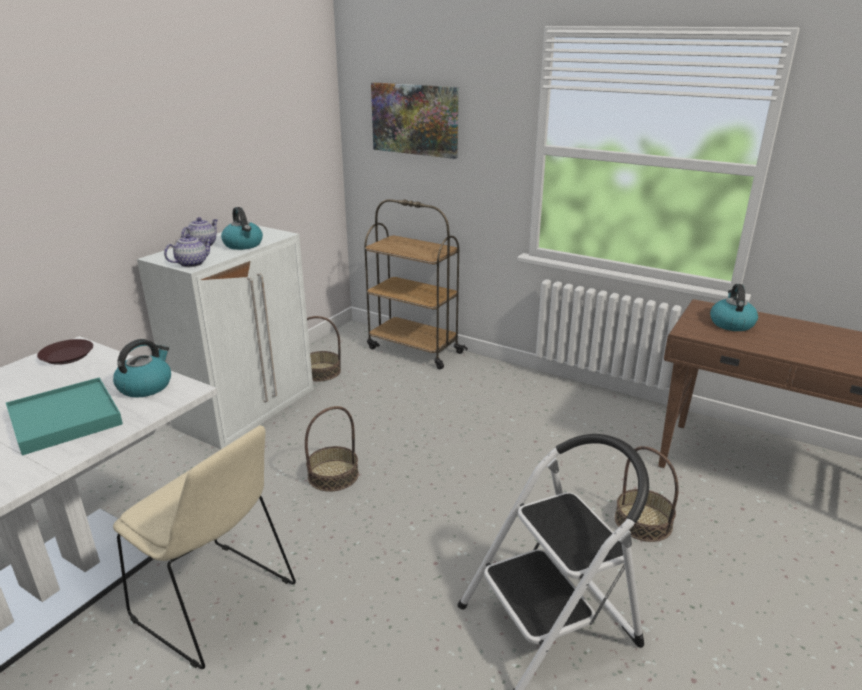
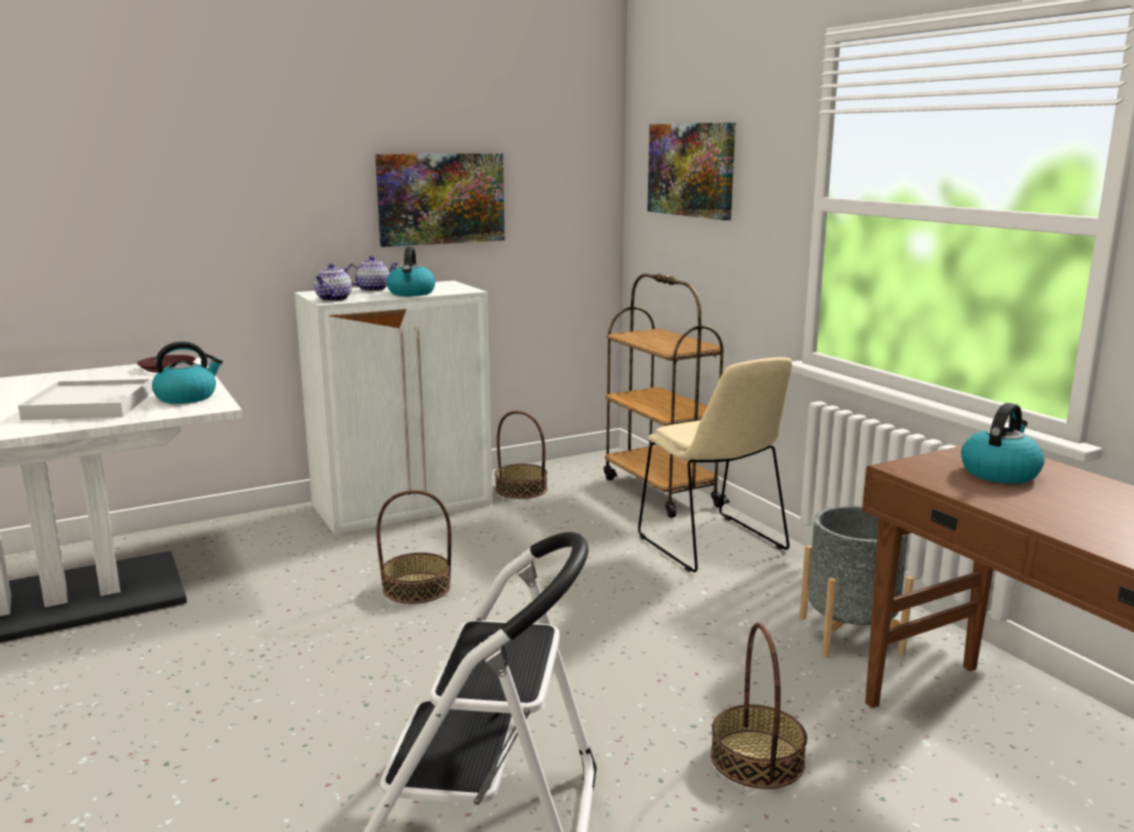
camera: 30 degrees right, 10 degrees down
(65, 419) = (90, 405): turquoise tray -> white tray
(192, 263) = (333, 299): teapot -> teapot turned 120 degrees clockwise
(217, 604) = (175, 662): beige chair -> beige chair (714, 545)
(229, 157) = (441, 198): none -> picture
(611, 424) = (850, 635): none -> grey planter

